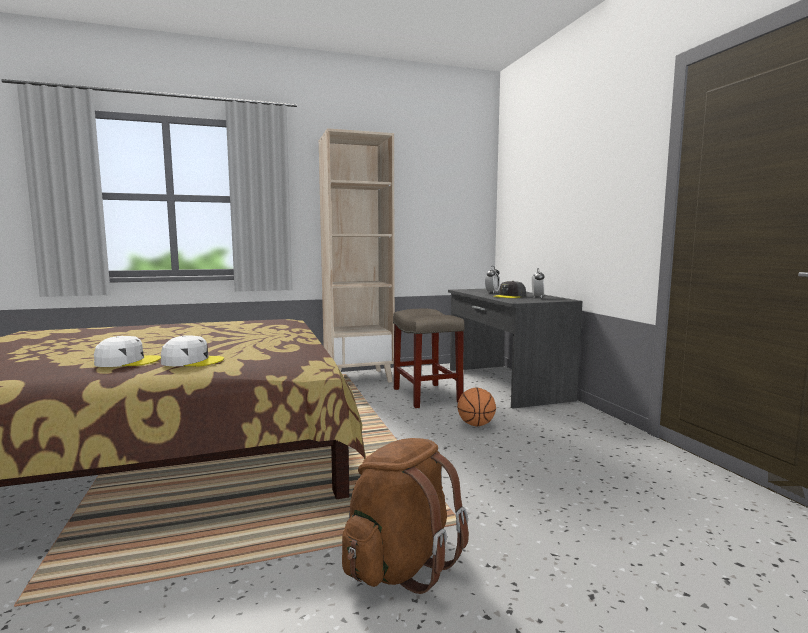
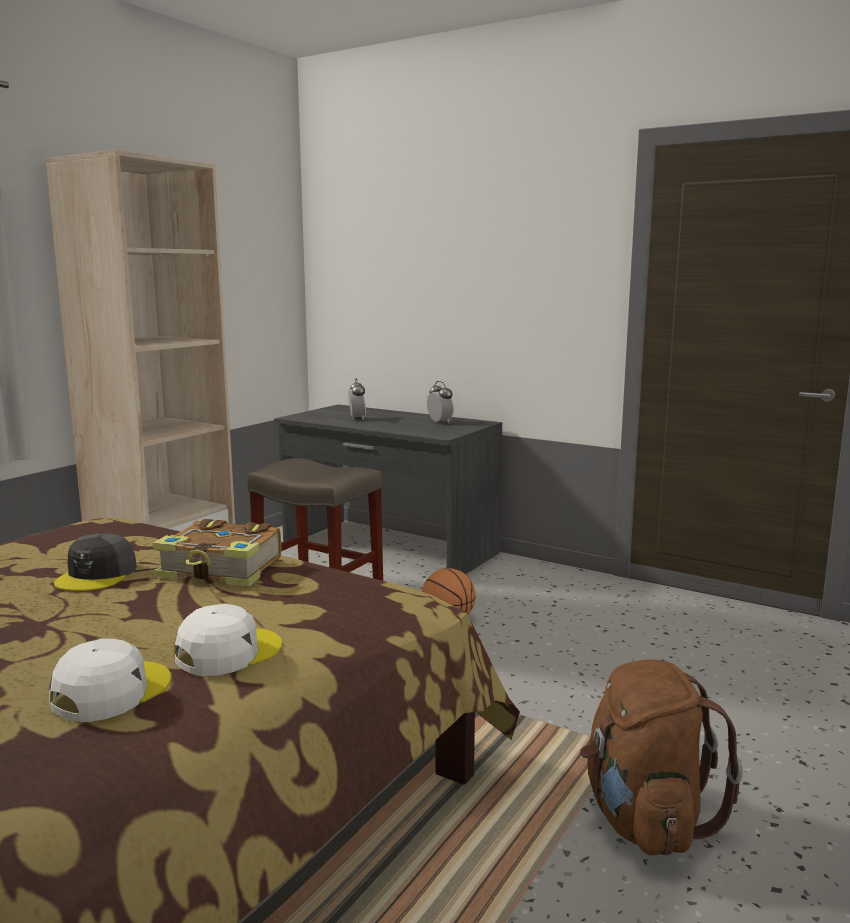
camera: 40 degrees left, 5 degrees up
(276, 338) = (222, 569): none -> book
(510, 296) = (404, 424): grey cap -> grey cap (97, 575)

